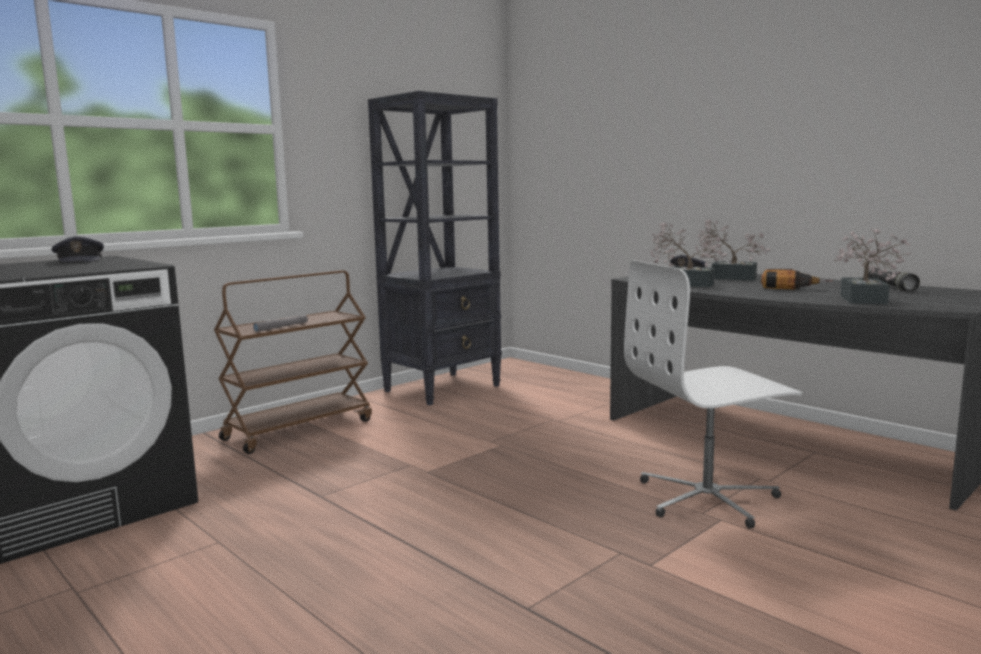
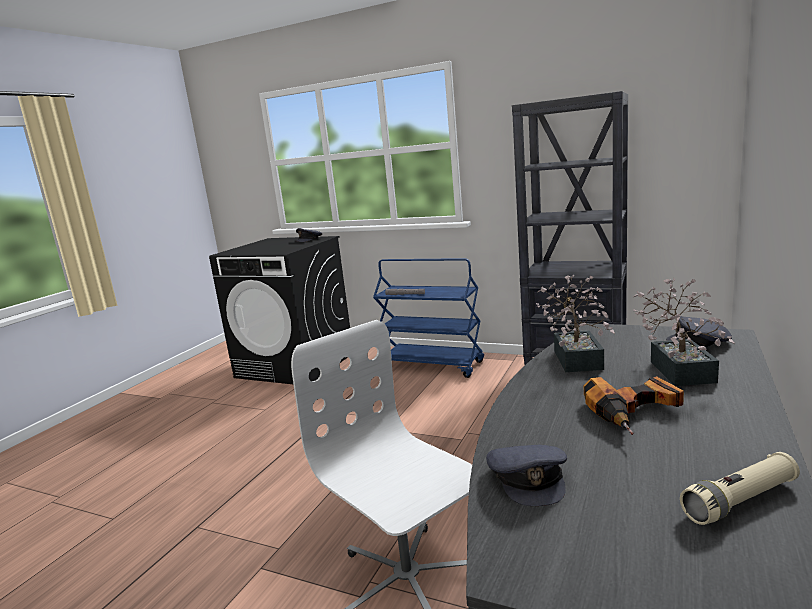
camera: 70 degrees right, 5 degrees up
(299, 429) = (432, 366): brown cart -> blue cart
(863, 300) = (528, 479): potted plant -> grey cap
(891, 287) = (740, 501): black flashlight -> beige flashlight

